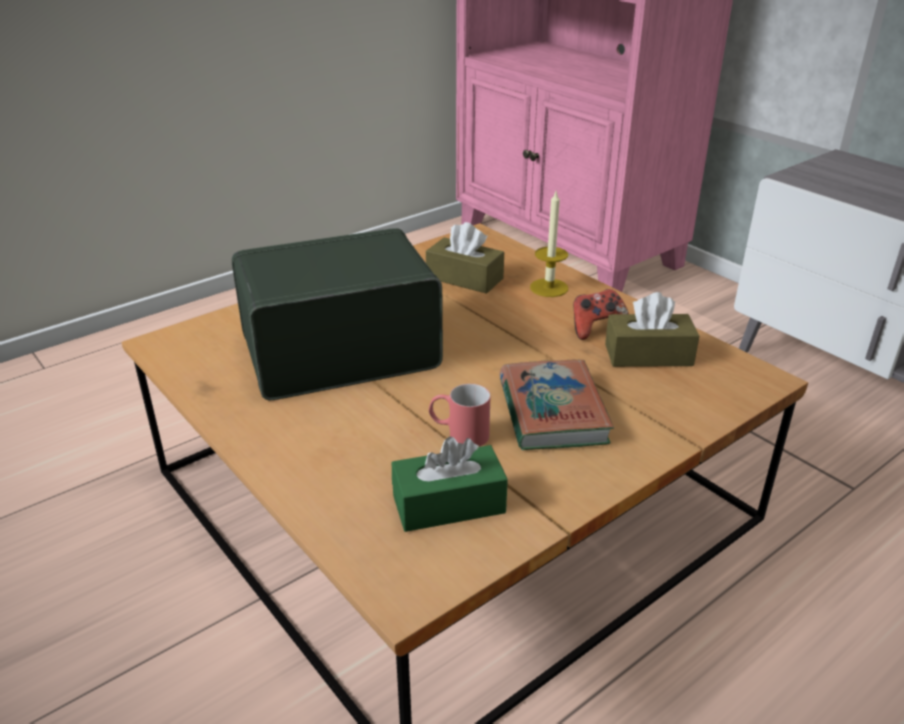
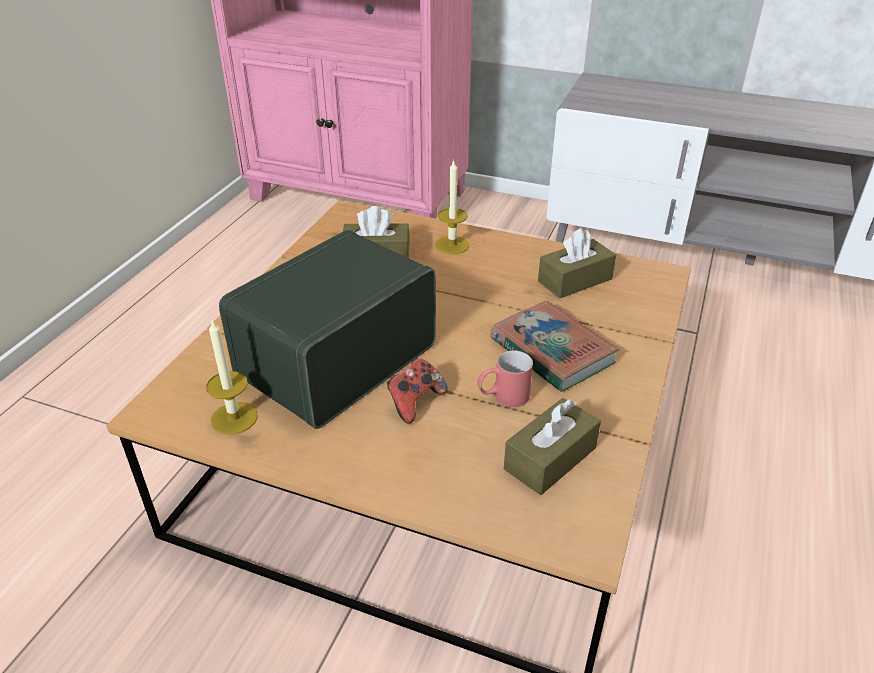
camera: 30 degrees left, 5 degrees up
(213, 369) = (234, 418): none -> candle
(448, 504) = (550, 458): green tissue box -> brown tissue box
(597, 329) = (520, 270): game controller -> game controller (415, 402)

